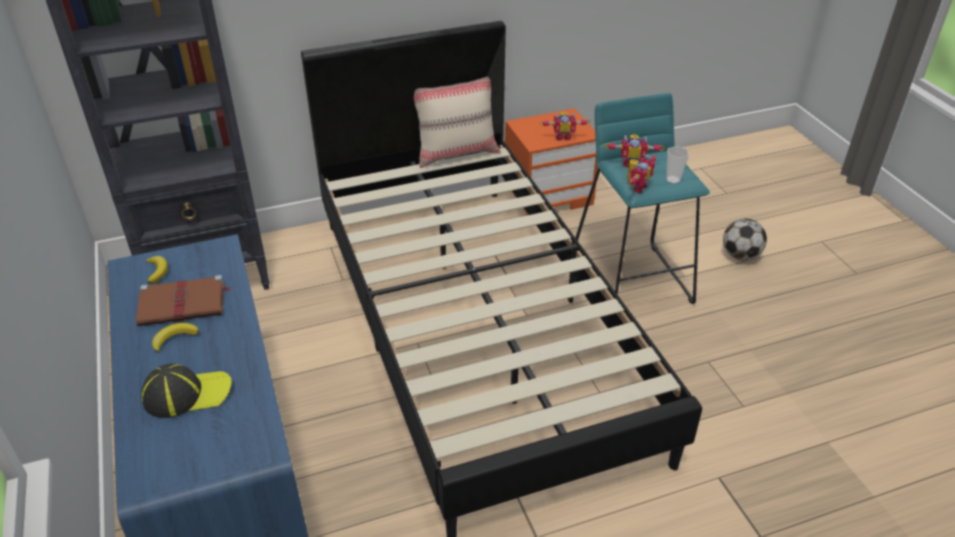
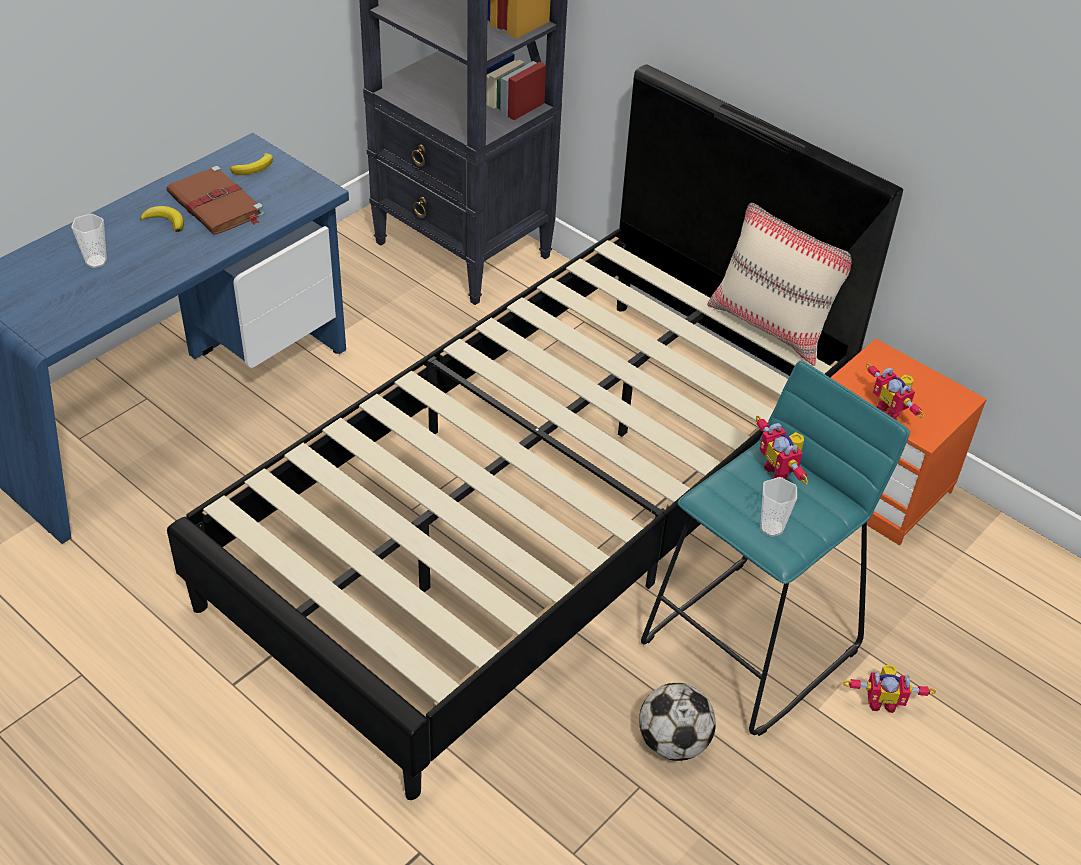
camera: 60 degrees right, 5 degrees up
(187, 394) = (96, 261): cap -> cup
(636, 187) = (719, 492): toy robot -> toy robot (882, 701)
(740, 255) = (929, 772): football -> football (673, 742)

